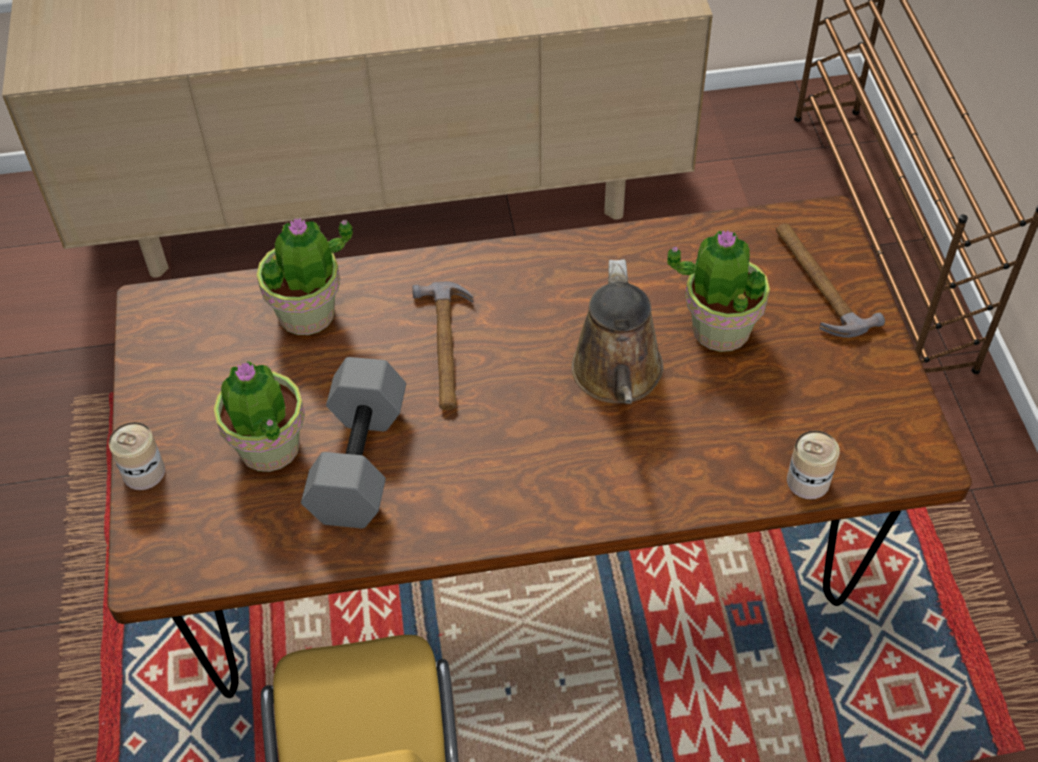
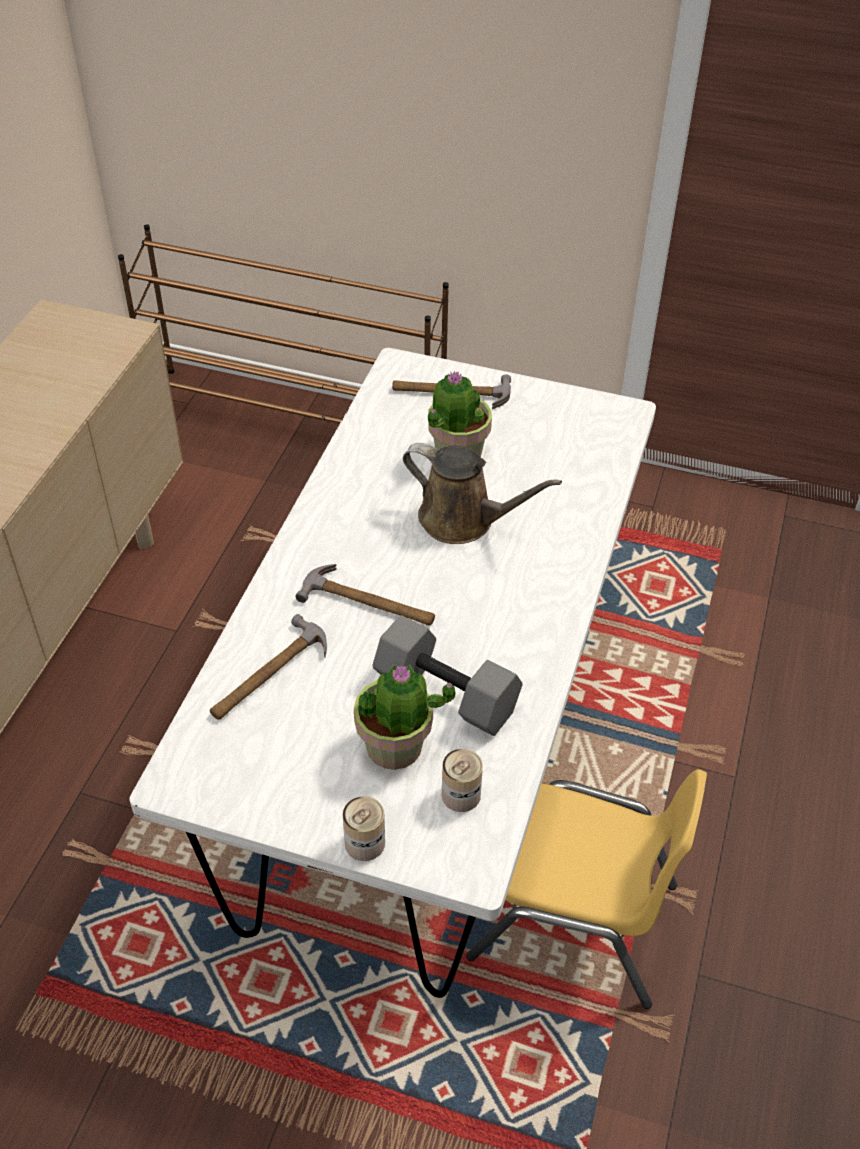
camera: 65 degrees left, 5 degrees down
(308, 313) = (268, 675): potted plant -> hammer
(524, 551) = (425, 738): brown dining table -> white dining table
(808, 481) = (610, 468): can -> can (461, 795)

